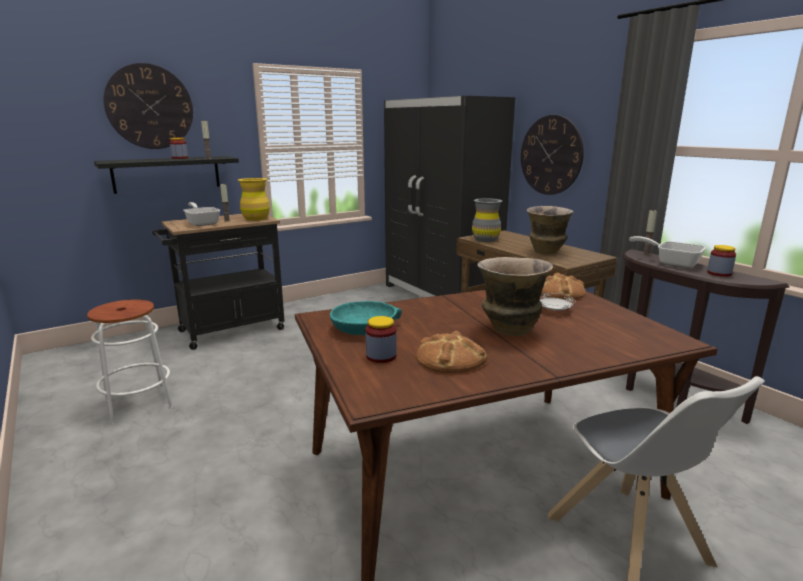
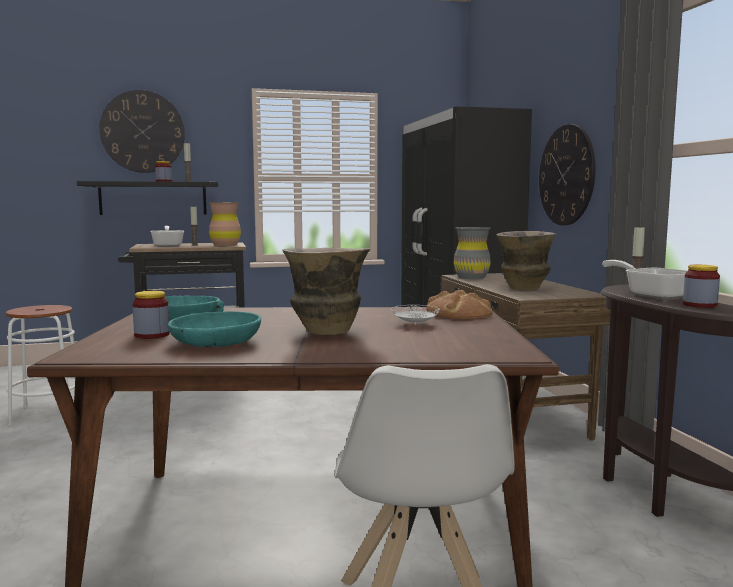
camera: 20 degrees right, 10 degrees down
(256, 219) = (225, 245): yellow vase -> brown vase
(450, 358) = (215, 341): bread -> turquoise bowl

